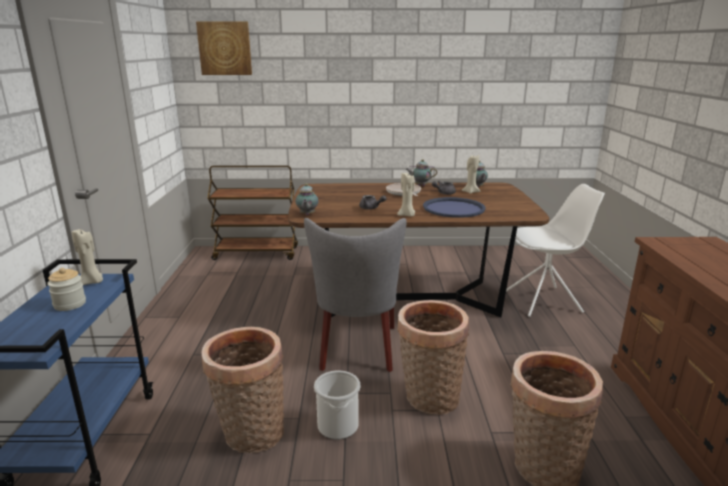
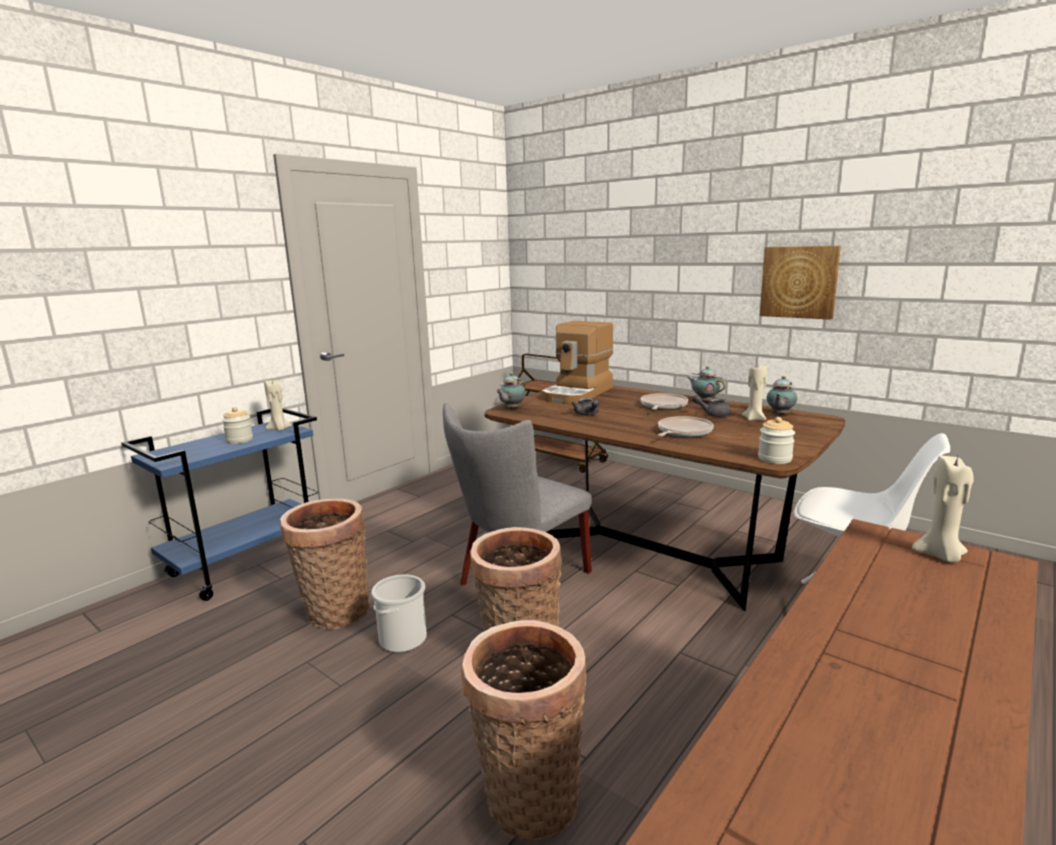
camera: 40 degrees right, 5 degrees down
(225, 48) = (553, 228): picture -> picture (799, 282)
(328, 193) = (578, 394): none -> coffee machine
(407, 215) = (608, 428): beige candle -> beige candle (940, 556)
(453, 208) = (683, 432): blue tray -> frying pan
(530, 214) = (774, 459): none -> jar

